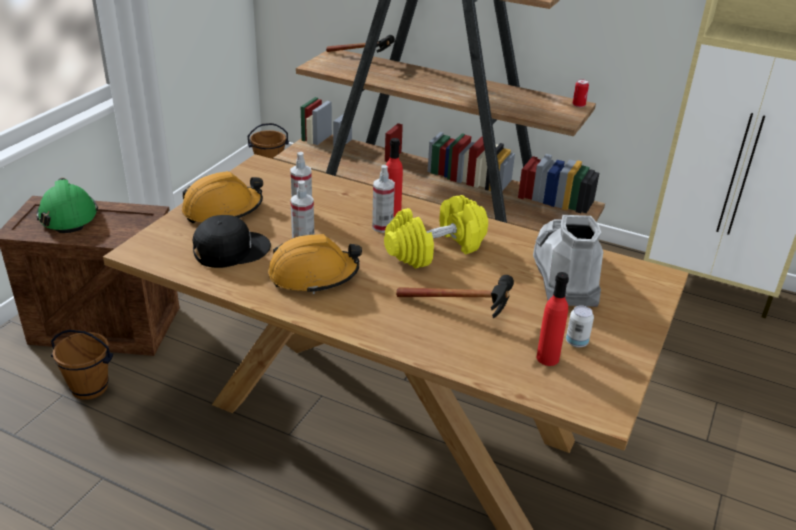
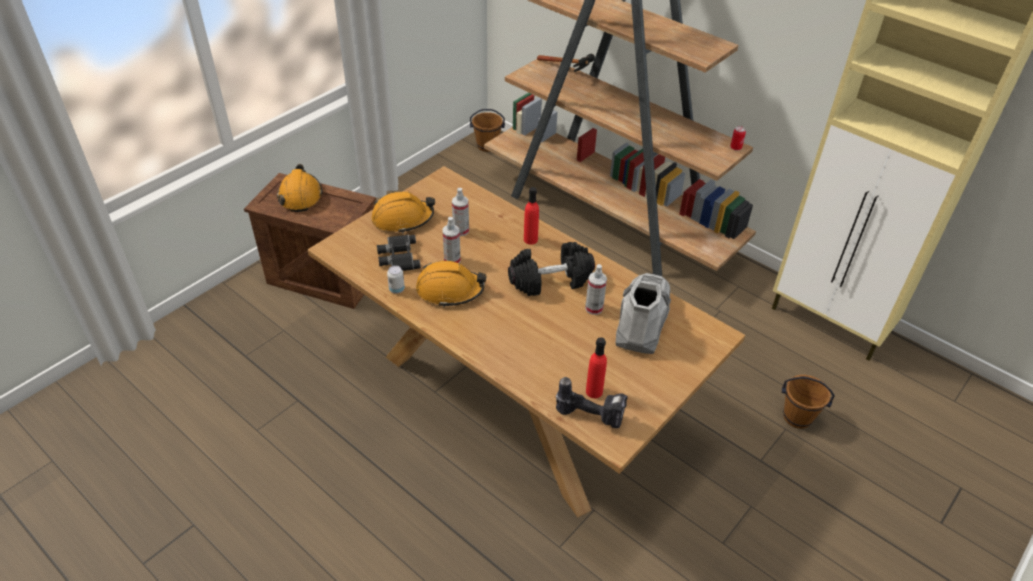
camera: 15 degrees right, 10 degrees up
(68, 216) = (300, 196): green hard hat -> orange hard hat
(90, 387) = (303, 327): brown bucket -> brown bucket (797, 417)
(230, 249) = (398, 257): black cap -> black binoculars
(382, 227) = (517, 253): spray bottle -> spray bottle (594, 308)
(435, 249) = (550, 280): yellow dumbbell -> black dumbbell
(466, 312) = (550, 342): hammer -> none
(559, 385) = (592, 415): none -> power drill
(576, 342) = (622, 382): can -> can (397, 289)

